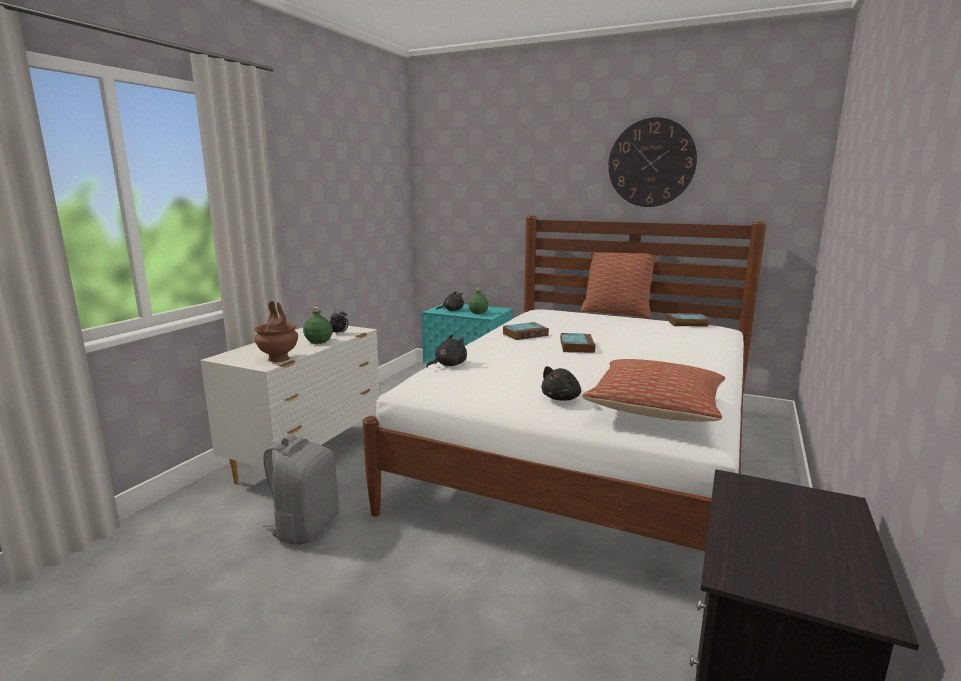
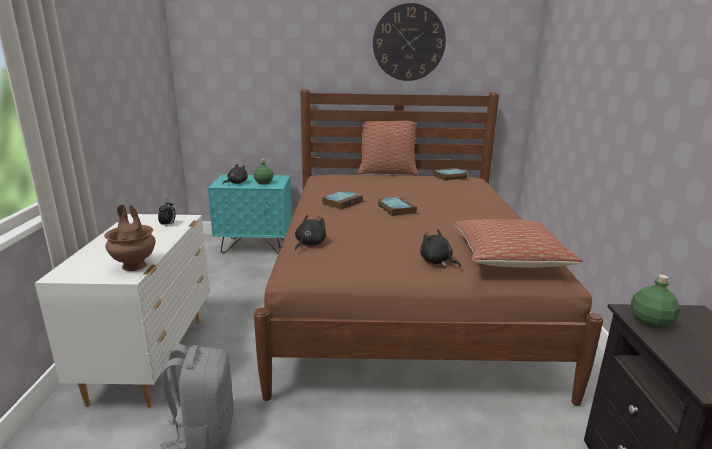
camera: 25 degrees left, 5 degrees up
(318, 341) = (156, 238): green bottle -> green bottle (651, 322)
(562, 398) = (437, 261): black plush toy -> black plush toy turned 120 degrees clockwise
(587, 455) = (402, 298): white bed -> brown bed

